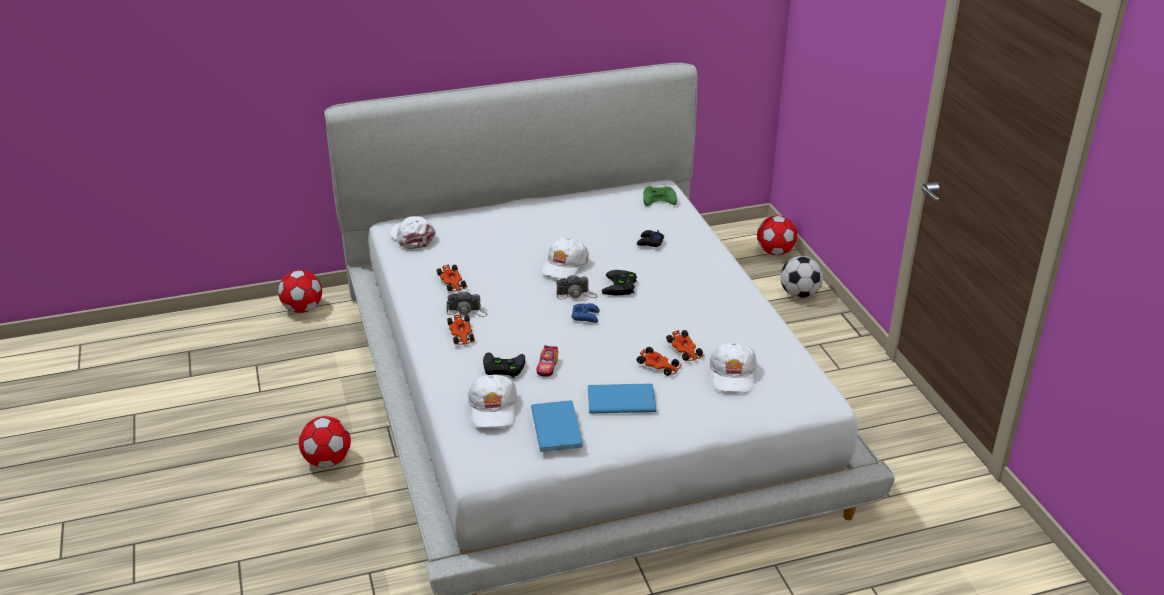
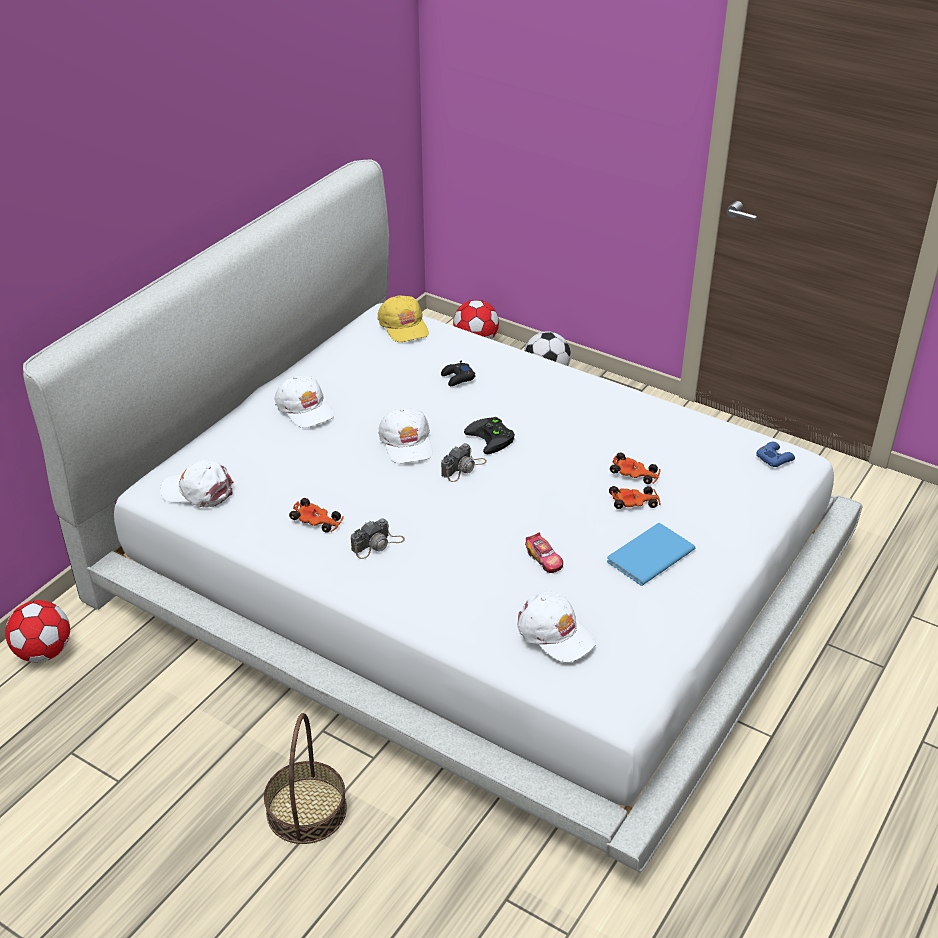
camera: 40 degrees left, 5 degrees up
(327, 461) = (306, 810): football -> basket
(461, 334) = (408, 573): toy car -> none
(502, 368) = (503, 586): black game controller -> none
(558, 426) = (637, 615): blue book -> none
(586, 316) = (505, 486): blue game controller -> blue game controller (774, 458)
(660, 198) = (404, 326): green game controller -> yellow cap
(733, 374) = (705, 475): white cap -> white cap (305, 408)

